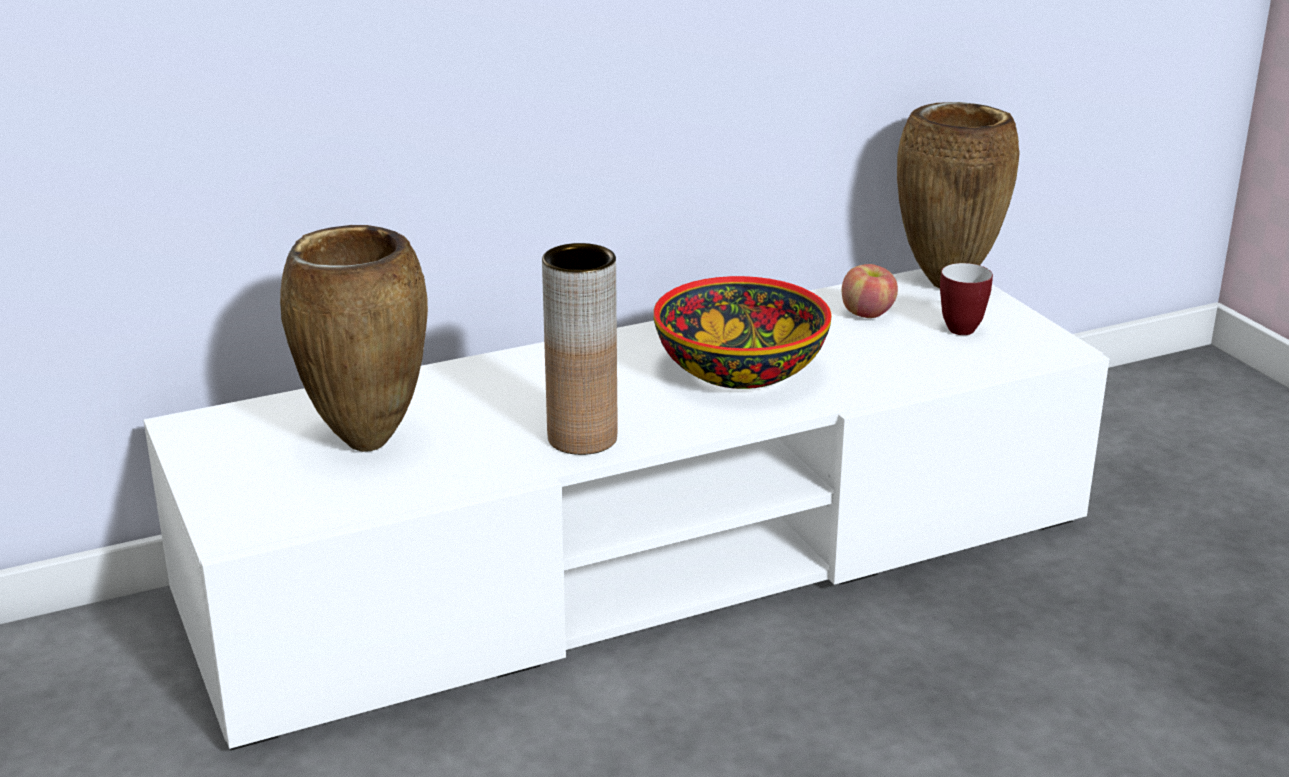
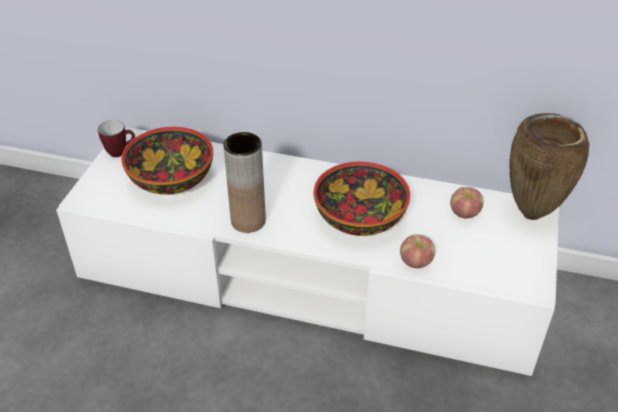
camera: 40 degrees right, 15 degrees up
(364, 445) = (170, 179): brown vase -> bowl
(888, 383) = (416, 262): none -> apple
(962, 327) = (501, 246): mug -> mug (120, 152)

